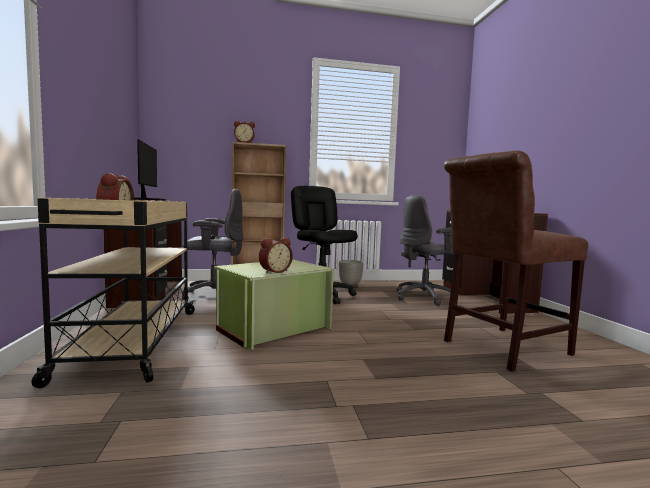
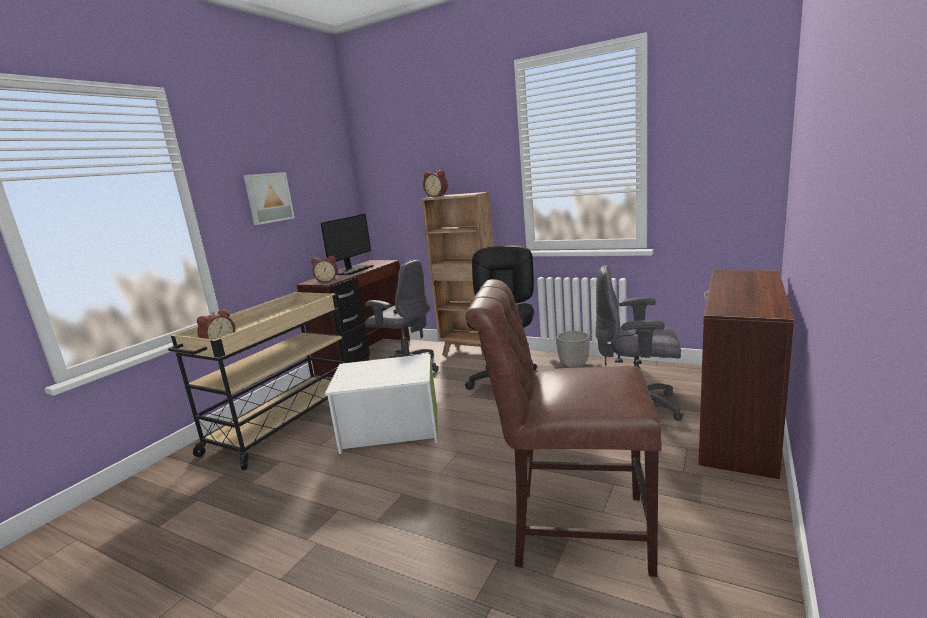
camera: 40 degrees right, 10 degrees up
(91, 93) = (268, 198): none -> picture
(272, 328) = (390, 429): green storage box -> white storage box
(274, 271) = (363, 382): alarm clock -> alarm clock (327, 281)

